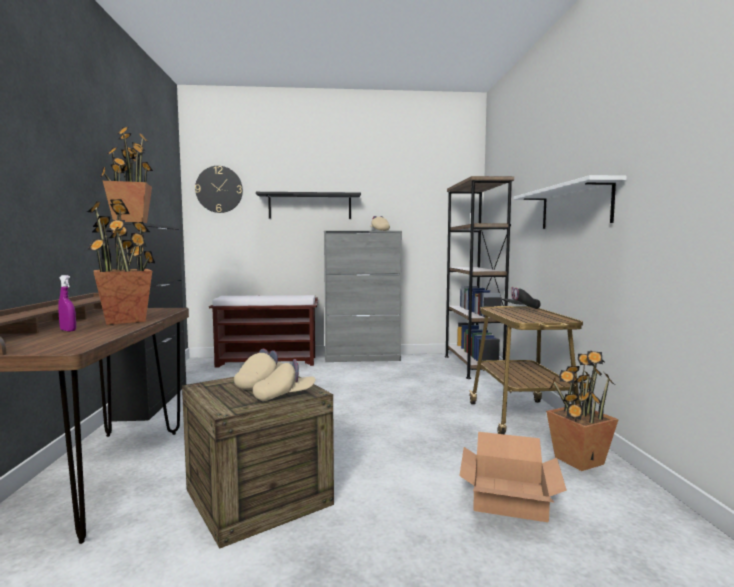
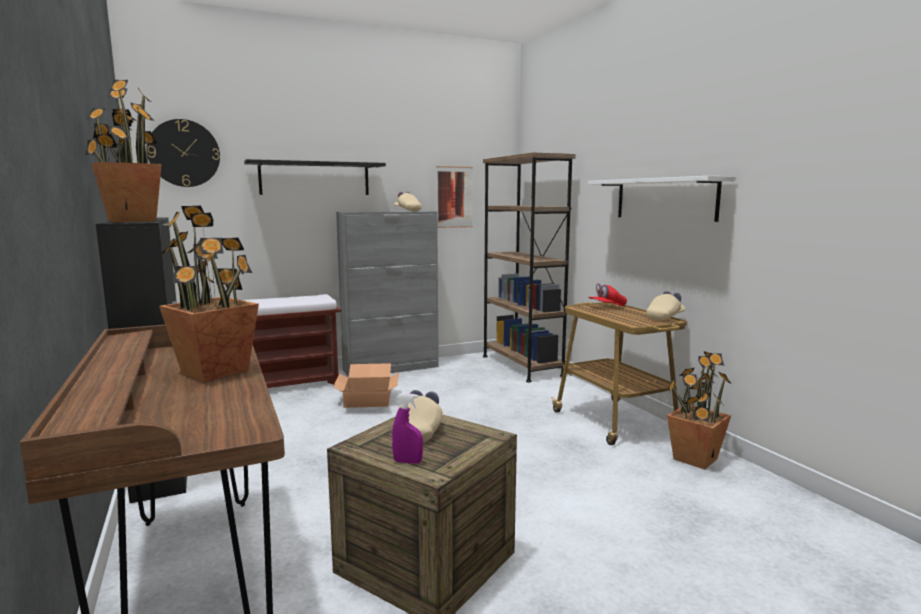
camera: 20 degrees left, 5 degrees up
(68, 330) = (173, 399): purple spray bottle -> purple spray bottle (407, 462)
(284, 396) = (471, 445): beige cap -> beige cap (665, 317)
(423, 221) = (454, 197): none -> picture
(507, 496) = (664, 507): cardboard box -> cardboard box (367, 398)
(520, 309) = (607, 306): black cap -> red cap

